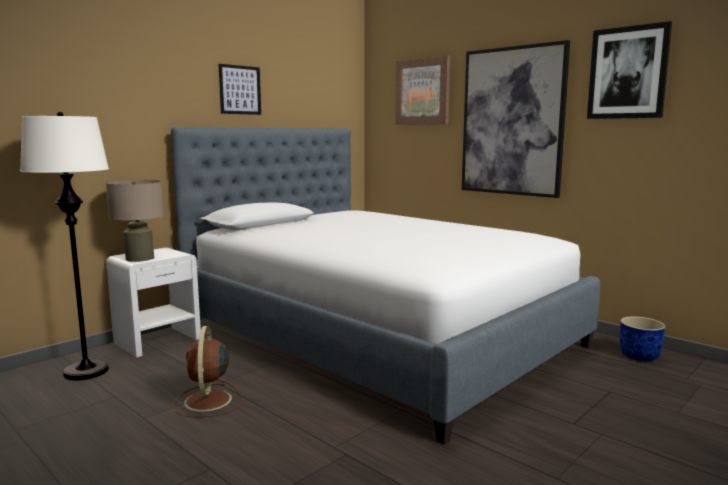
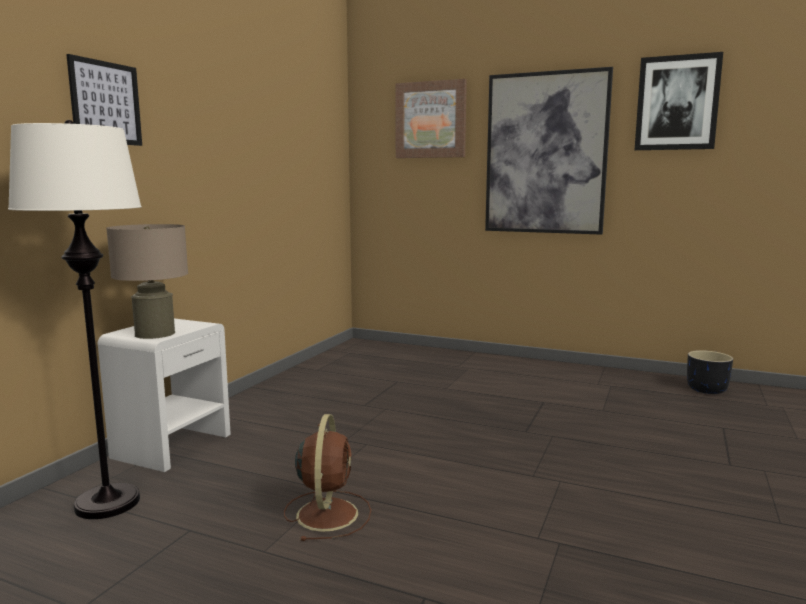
camera: 20 degrees left, 0 degrees up
(208, 402) = (327, 513): brown fan -> brown fan turned 150 degrees counterclockwise
(240, 90) = (237, 107): picture -> picture (105, 103)
(377, 335) = (441, 402): bed -> none
(640, 356) = (707, 390): blue planter -> black planter

